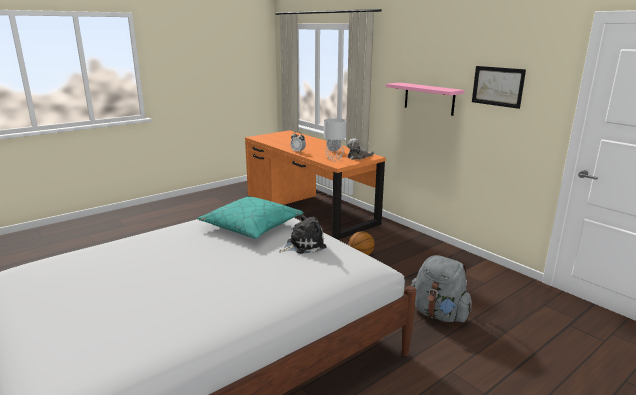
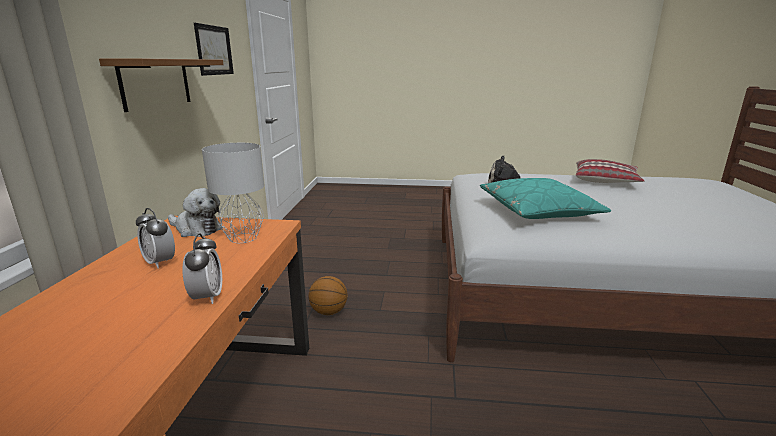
camera: 135 degrees left, 0 degrees up
(219, 299) = (605, 181): none -> pillow
(429, 98) = (156, 83): pink shelf -> brown shelf
(438, 314) = (380, 246): grey backpack -> none

